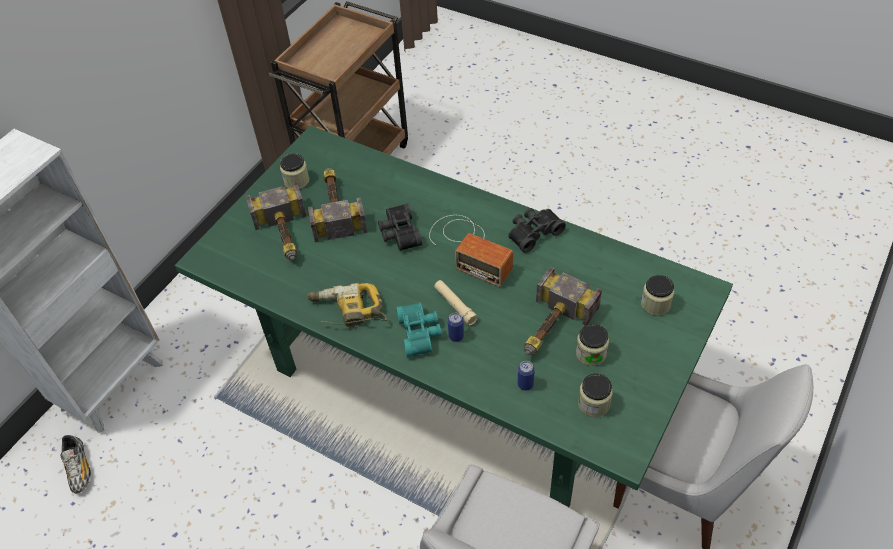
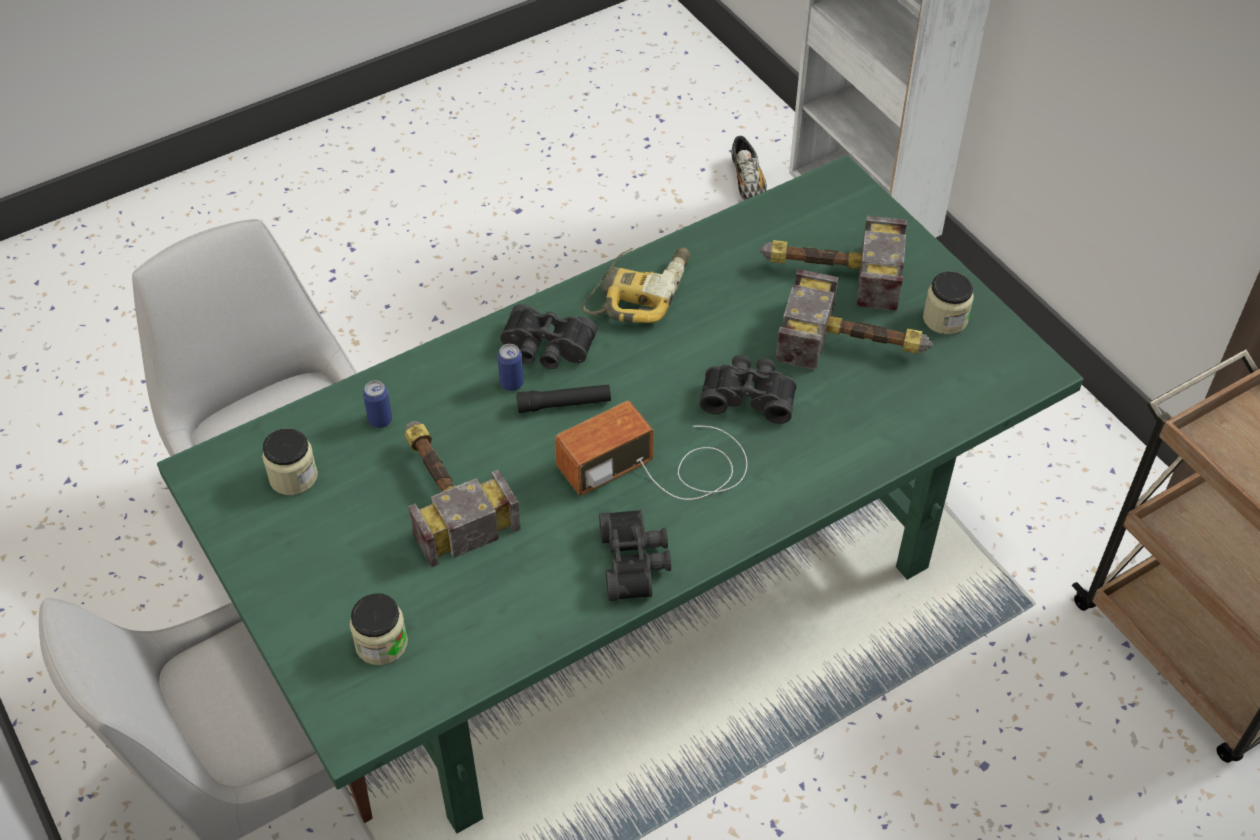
camera: 115 degrees right, 0 degrees up
(79, 468) = (747, 182): shoe -> shoe turned 105 degrees counterclockwise
(420, 333) = (546, 349): turquoise binoculars -> black binoculars
(455, 305) = (564, 404): beige flashlight -> black flashlight
(591, 353) = (366, 515): jar -> none

